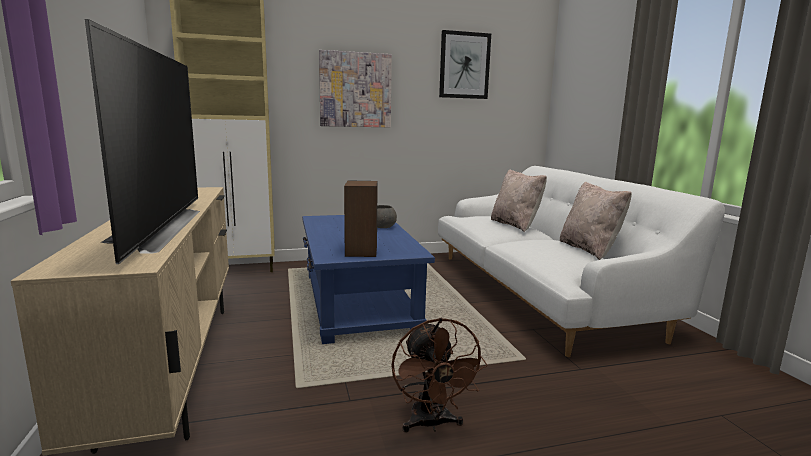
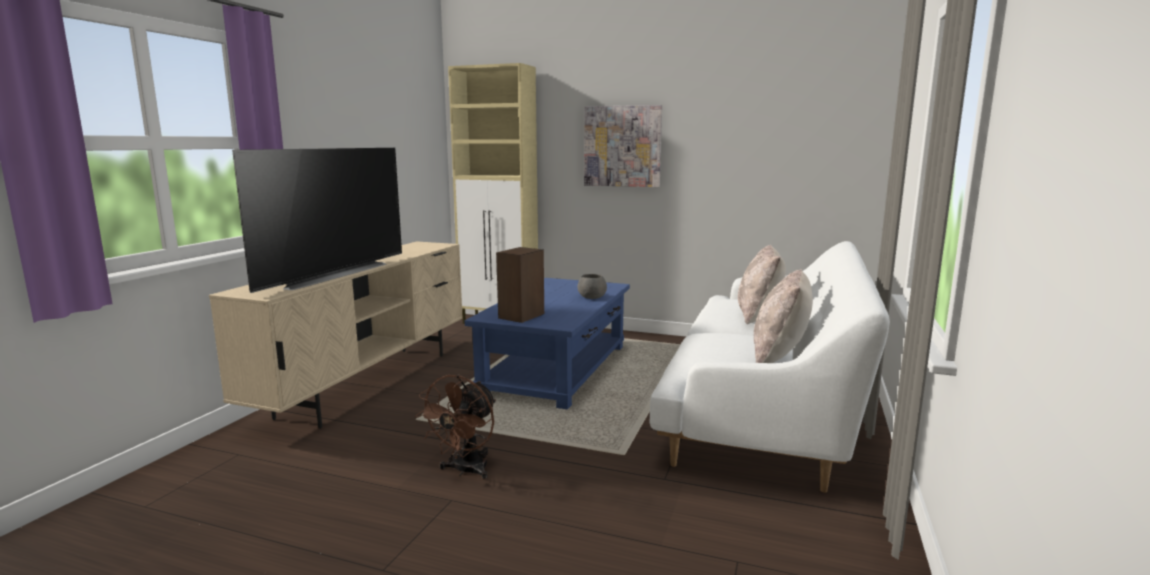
camera: 35 degrees right, 0 degrees up
(464, 65) = (755, 111): picture -> none

